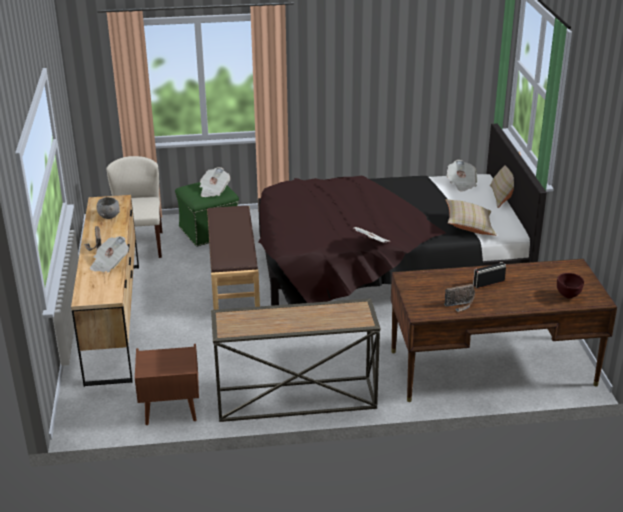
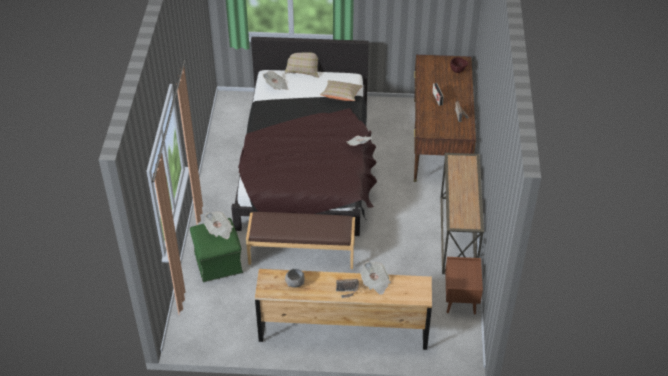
camera: 80 degrees left, 15 degrees up
(139, 245) = (227, 312): beige chair -> none

